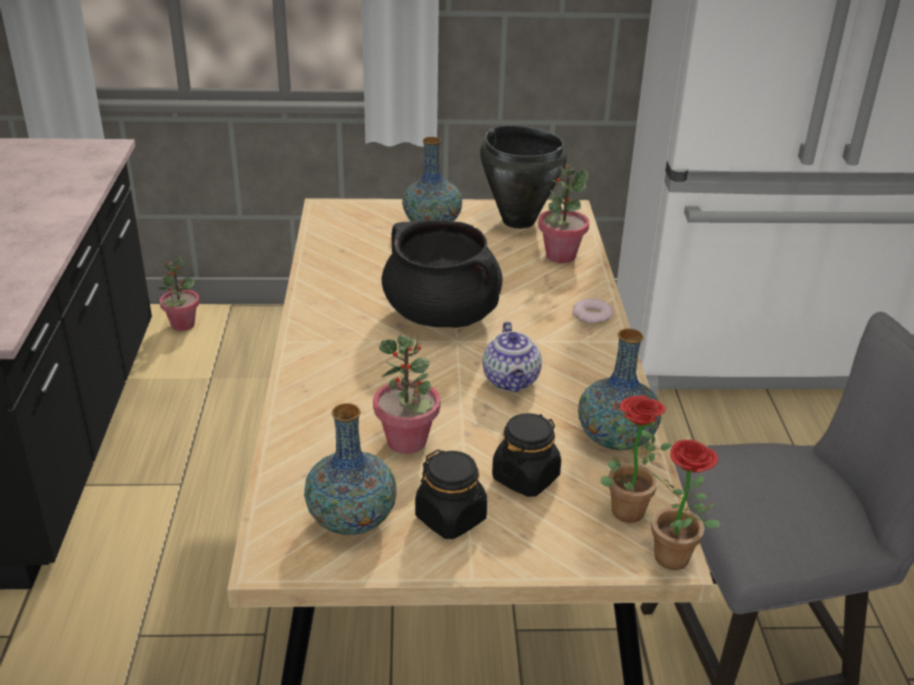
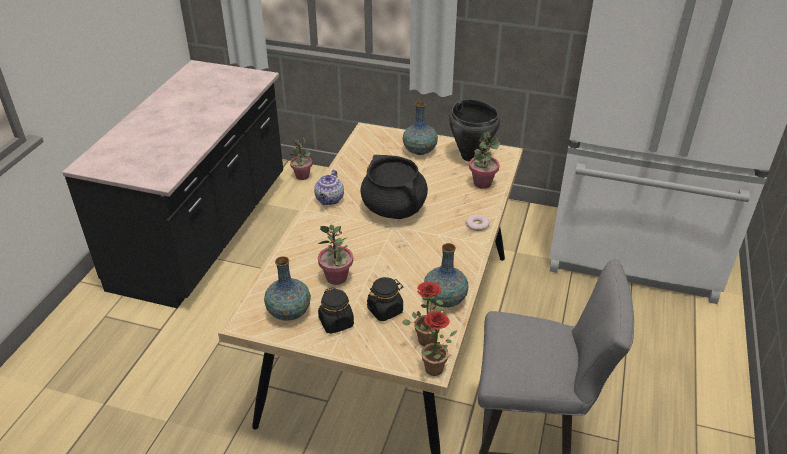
camera: 20 degrees right, 5 degrees up
(511, 381) = (409, 255): teapot -> teapot (329, 200)

